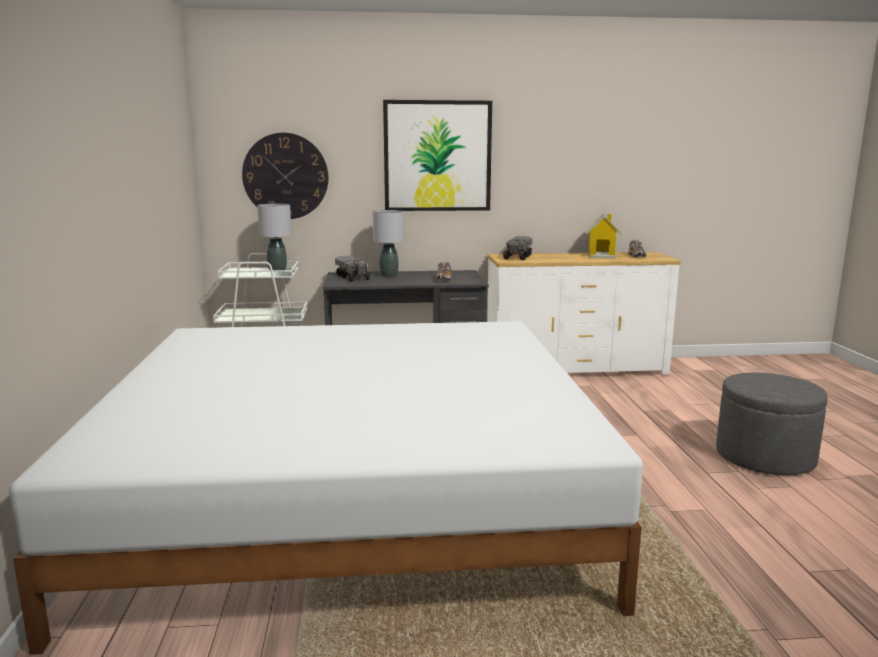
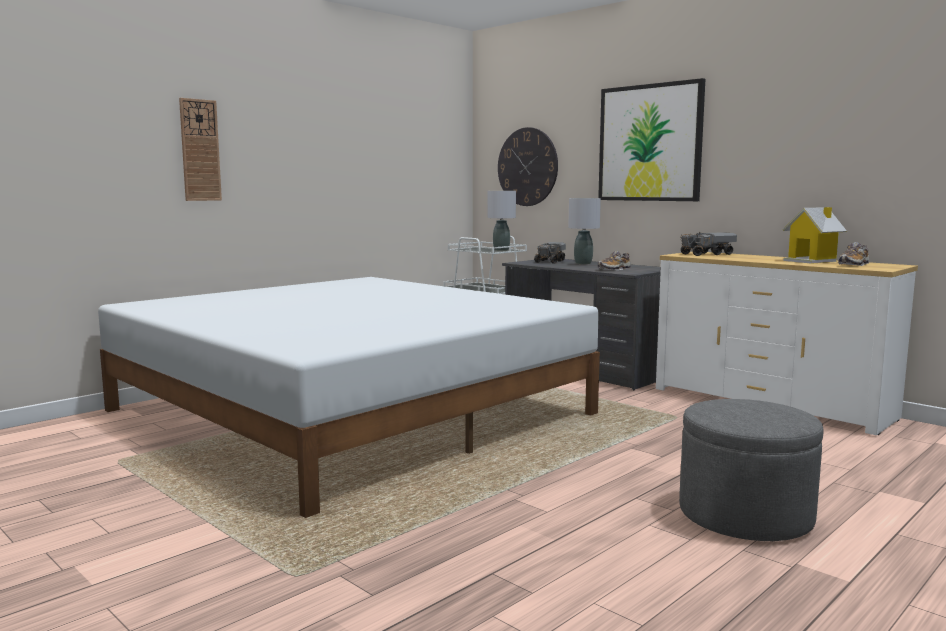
camera: 50 degrees right, 5 degrees down
(46, 185) = (200, 150): none -> wall clock

